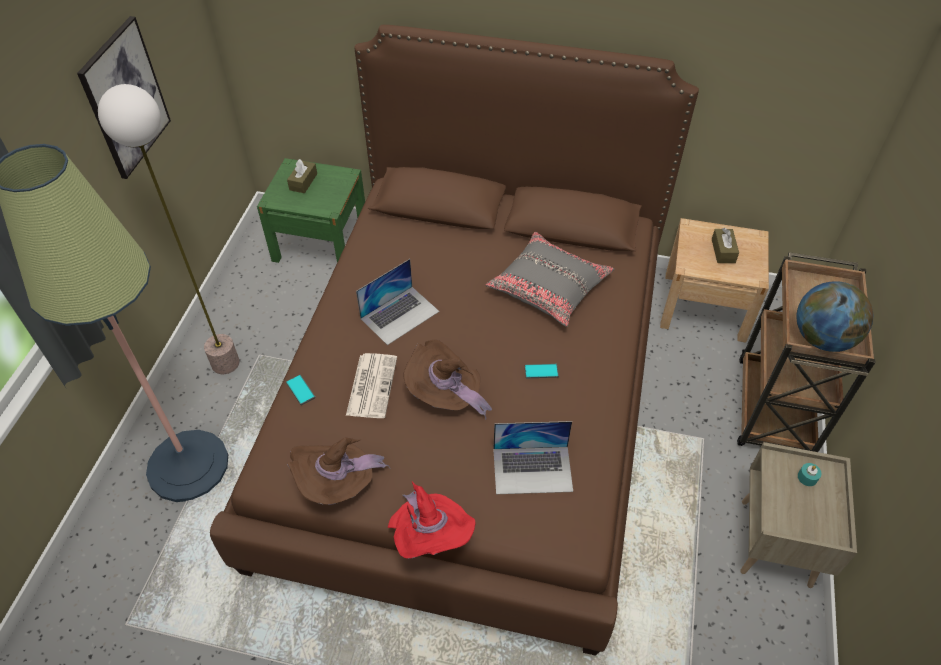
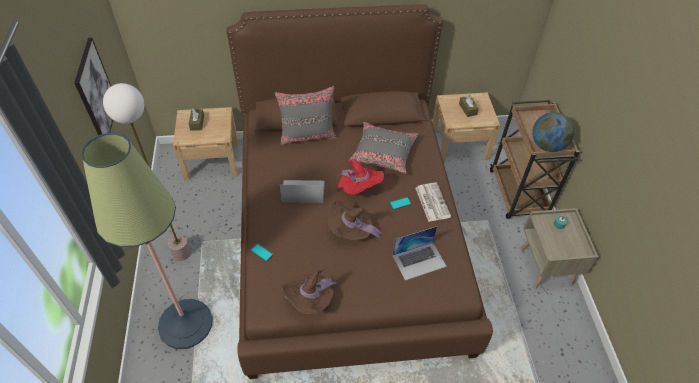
camera: 20 degrees left, 0 degrees up
(321, 243) = (212, 160): green nightstand -> beige nightstand
(371, 385) = (305, 238): newspaper -> newspaper (432, 202)
(400, 314) = (303, 191): laptop -> laptop turned 120 degrees counterclockwise
(430, 537) = (378, 315): red hat -> red hat (359, 189)
(444, 233) = (308, 135): none -> grey pillow

